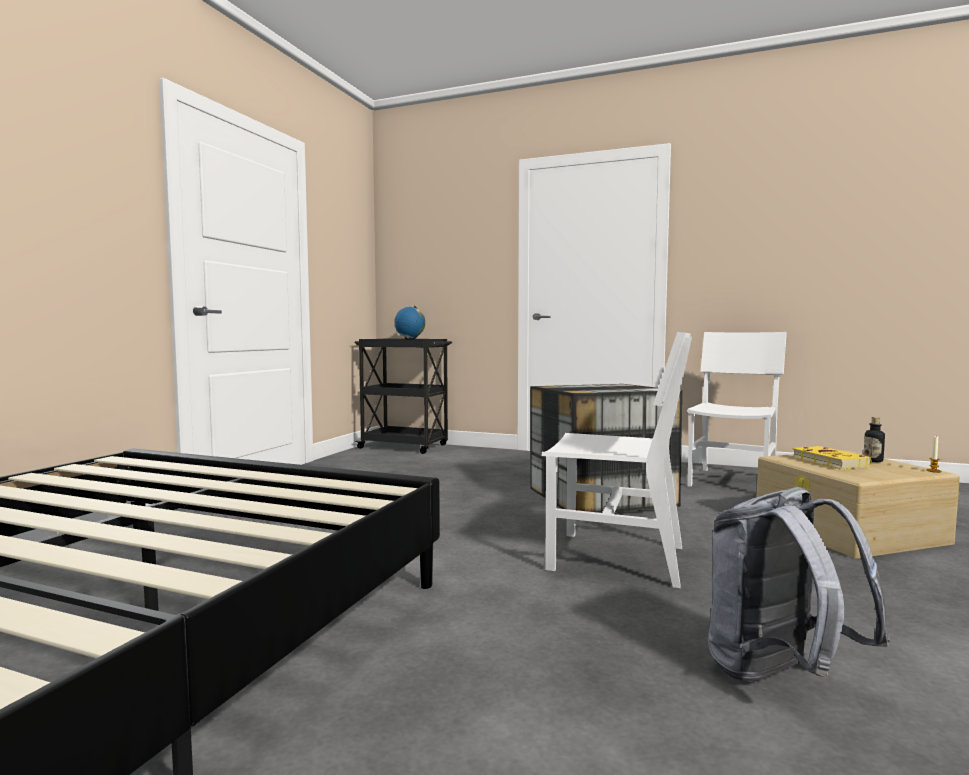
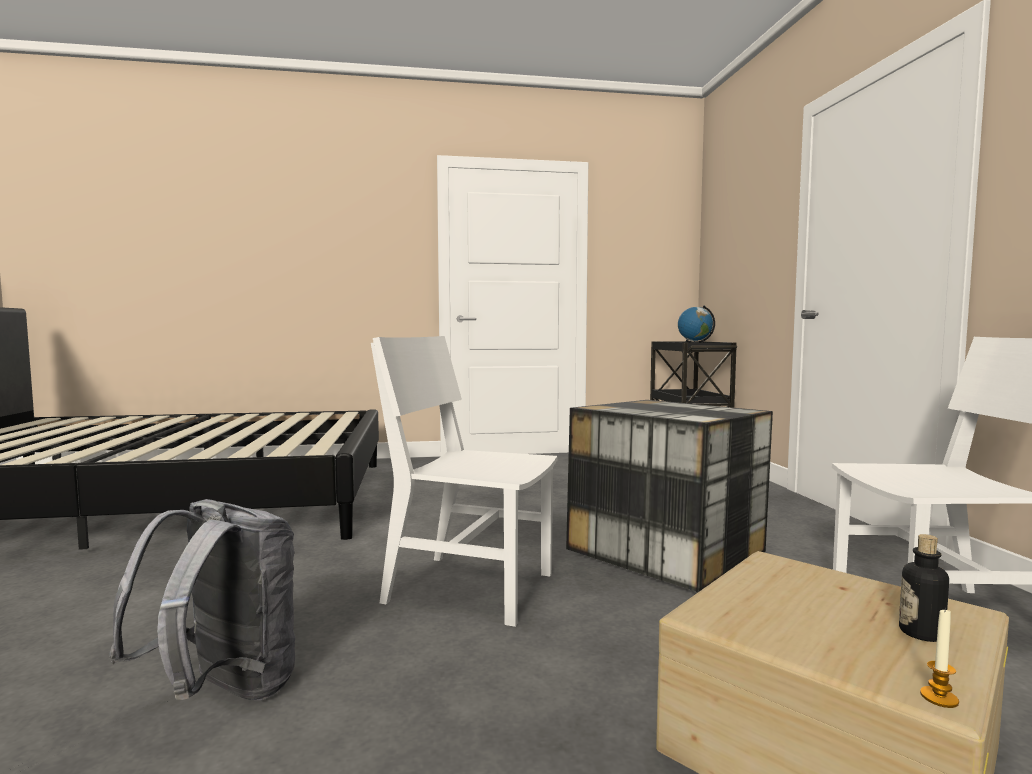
camera: 60 degrees right, 0 degrees up
(617, 558) = (470, 587): white chair -> white chair turned 120 degrees clockwise
(827, 462) = (810, 593): yellow book -> none

